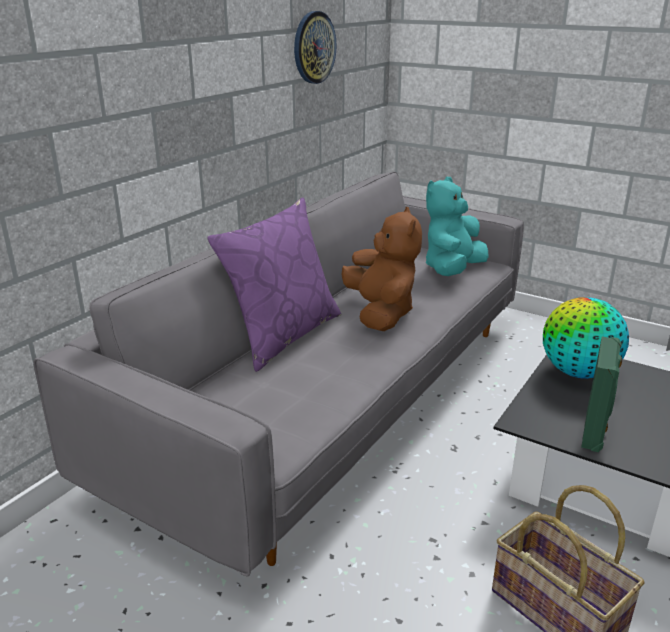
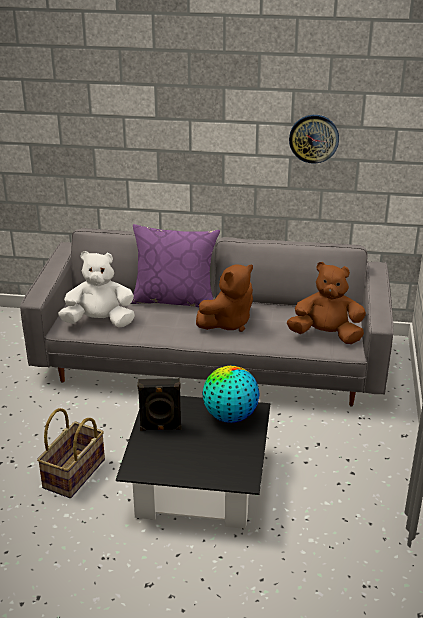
camera: 65 degrees right, 5 degrees up
(287, 410) = (100, 322): none -> white plush toy
(452, 270) = (326, 335): turquoise plush toy -> brown plush toy
(595, 432) = (160, 428): green speaker -> black speaker

